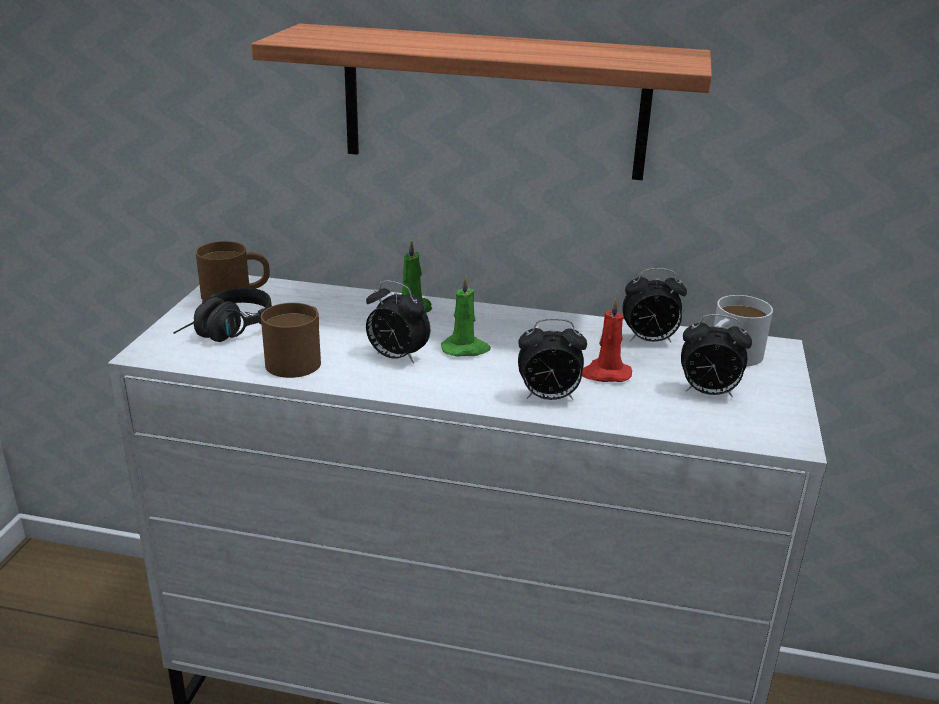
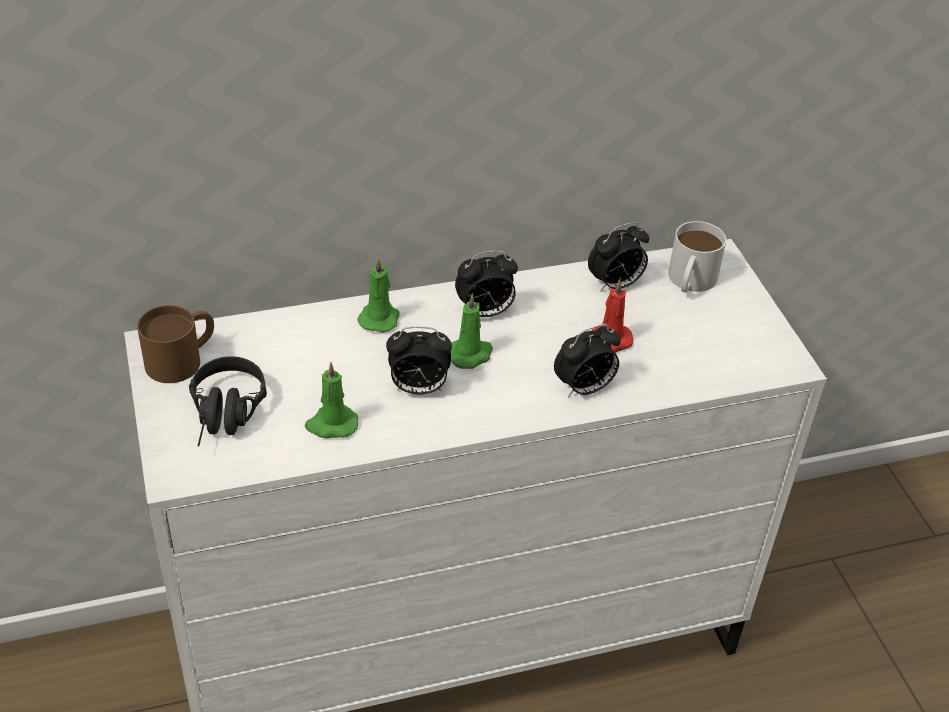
camera: 30 degrees left, 15 degrees up
(299, 358) = (331, 425): brown mug -> green candle
(494, 102) = (435, 97): shelf -> none
(707, 393) = (700, 333): alarm clock -> alarm clock (484, 312)

